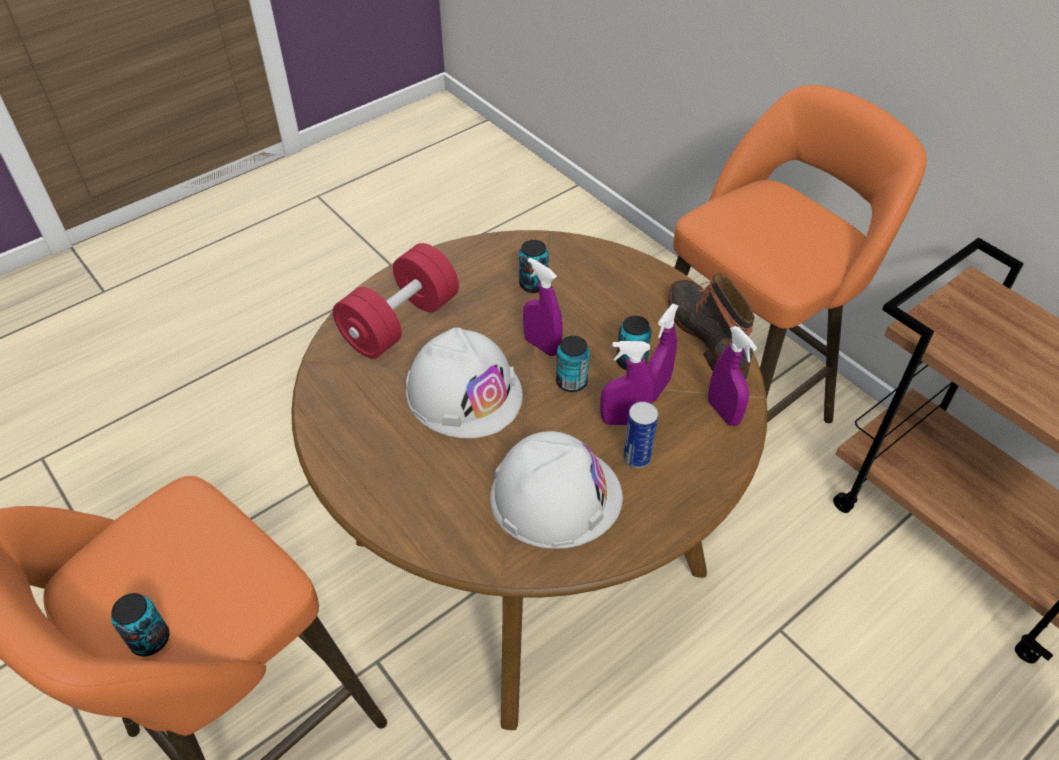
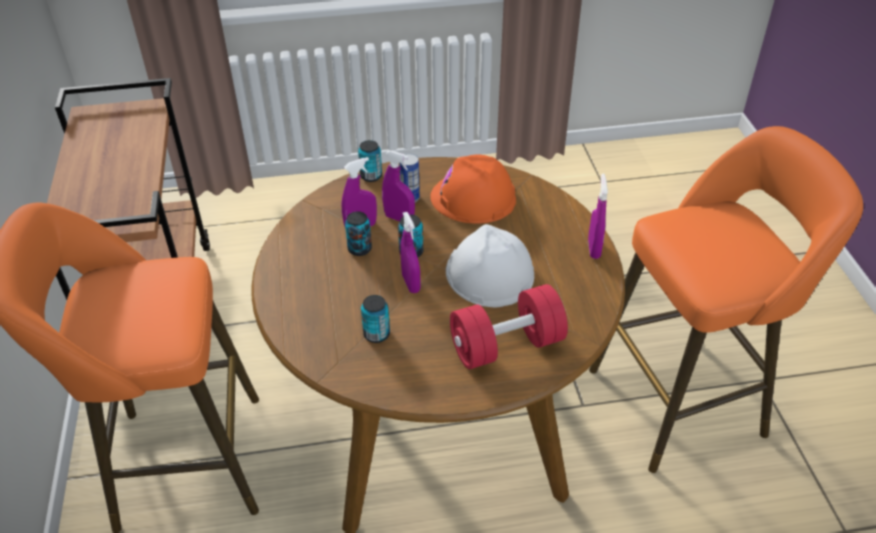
camera: 150 degrees left, 5 degrees down
(150, 639) = (735, 219): can -> can (371, 176)
(555, 495) = (473, 198): white hard hat -> orange hard hat
(709, 336) = (290, 244): boot -> none
(723, 412) = (335, 200): purple spray bottle -> purple spray bottle (594, 249)

